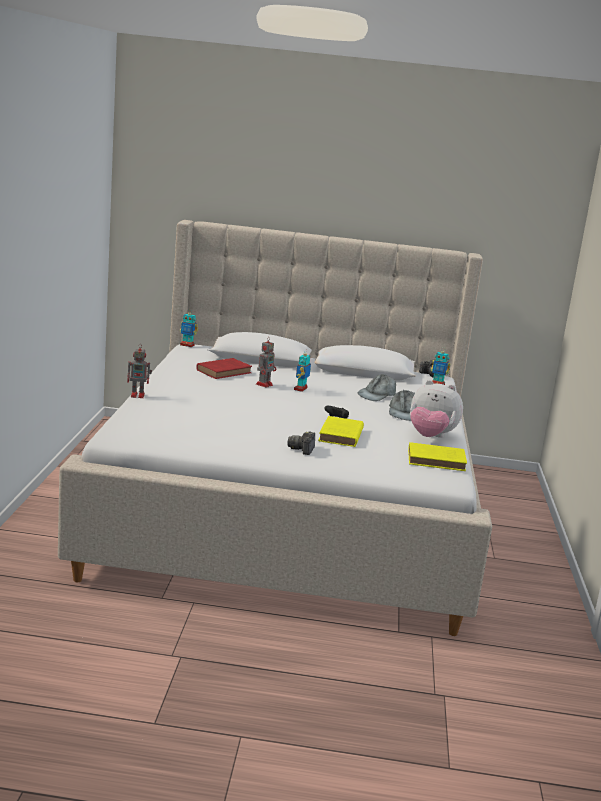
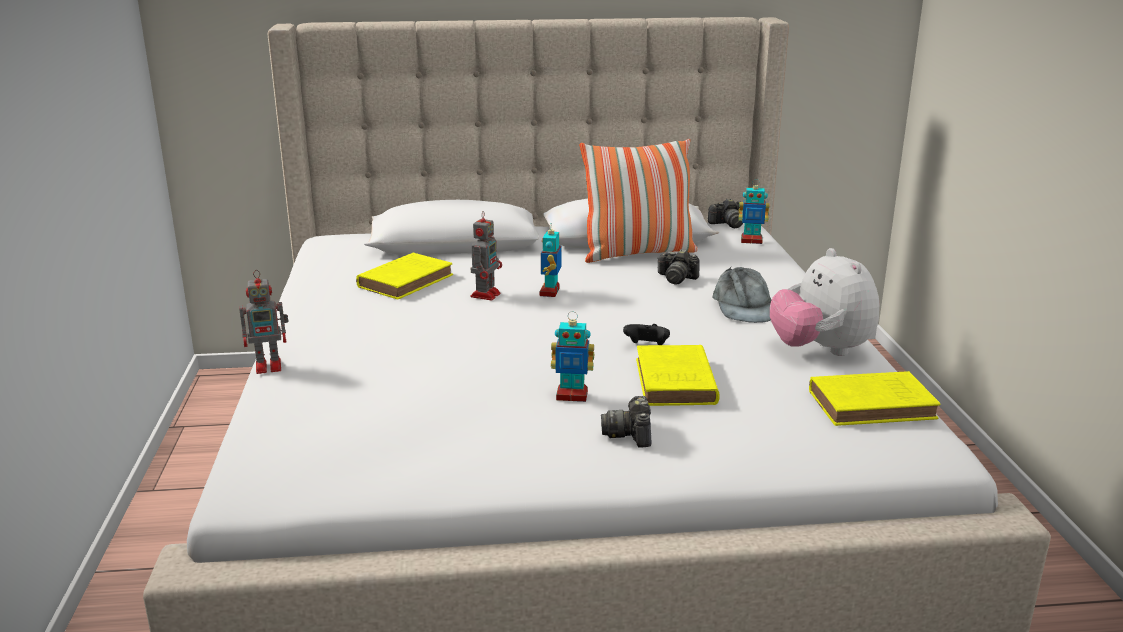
camera: 10 degrees left, 5 degrees up
(187, 345) = (323, 239): toy robot -> toy robot (572, 396)
(225, 371) = (407, 280): red book -> yellow book
(364, 380) = (637, 253): none -> pillow
(377, 395) = (676, 278): grey cap -> camera
(430, 437) = (820, 350): plush toy -> plush toy turned 60 degrees clockwise

